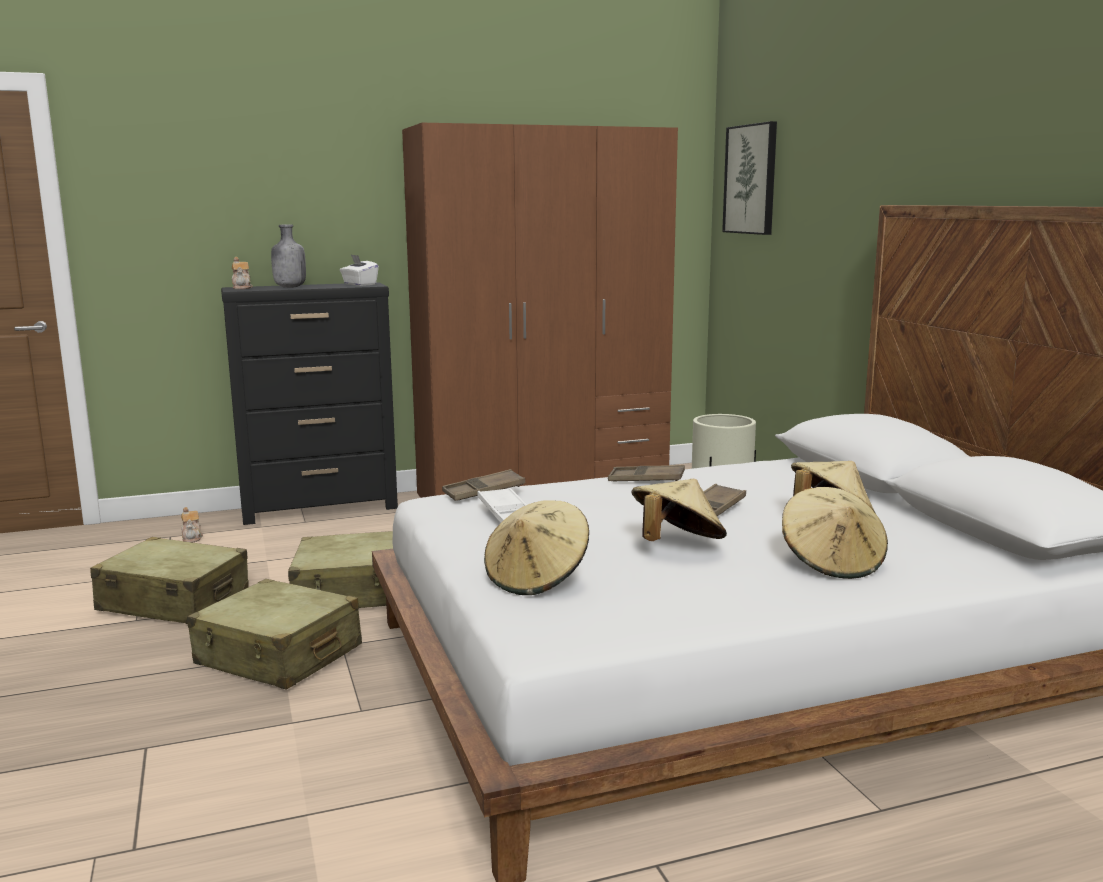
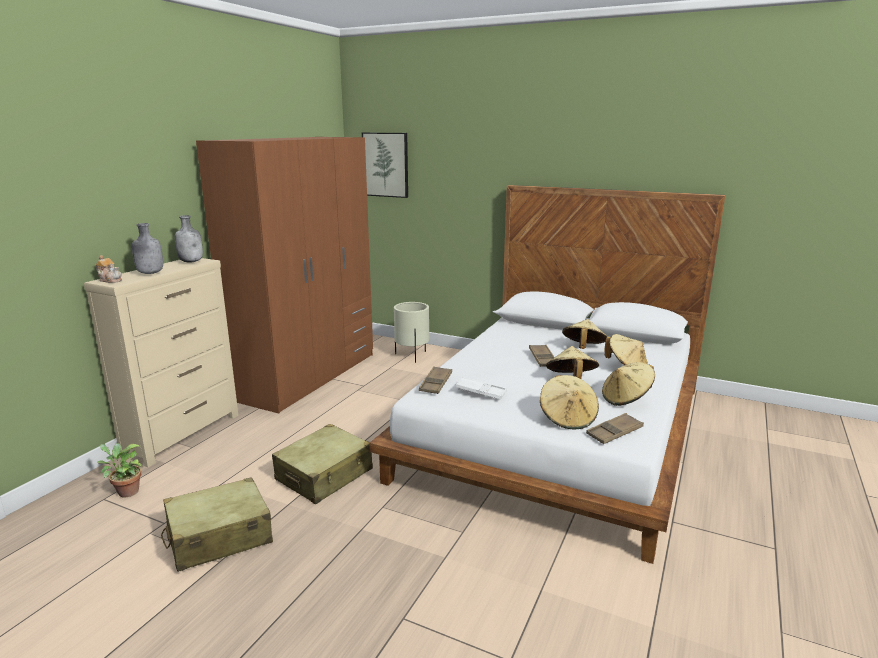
camera: 45 degrees left, 5 degrees up
(192, 537) = (126, 492): teapot -> potted plant
(278, 656) = (362, 530): beige suitcase -> none
(321, 509) = (184, 434): black dresser -> beige dresser
(359, 284) = (191, 261): white tissue box -> grey bottle
(646, 479) = (479, 351): brown tray -> brown tray (614, 432)
(697, 593) = (626, 399): none -> beige hat

